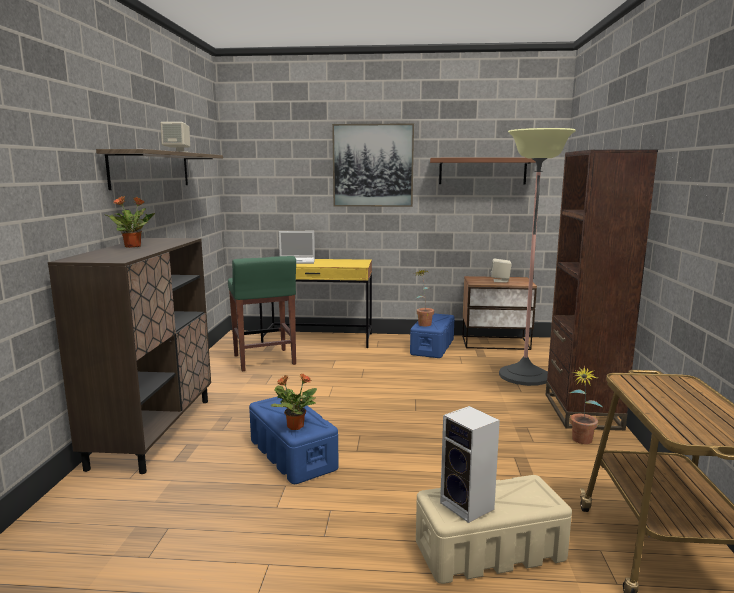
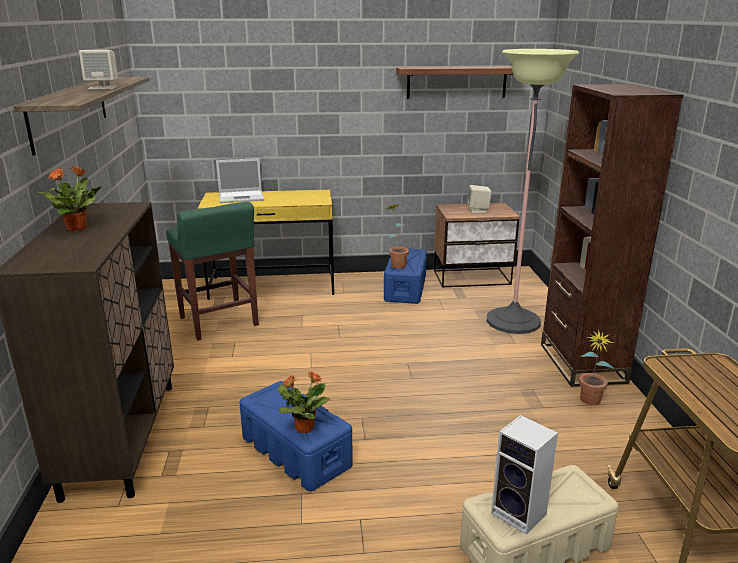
camera: 10 degrees left, 10 degrees up
(373, 165) = (328, 77): picture -> none

